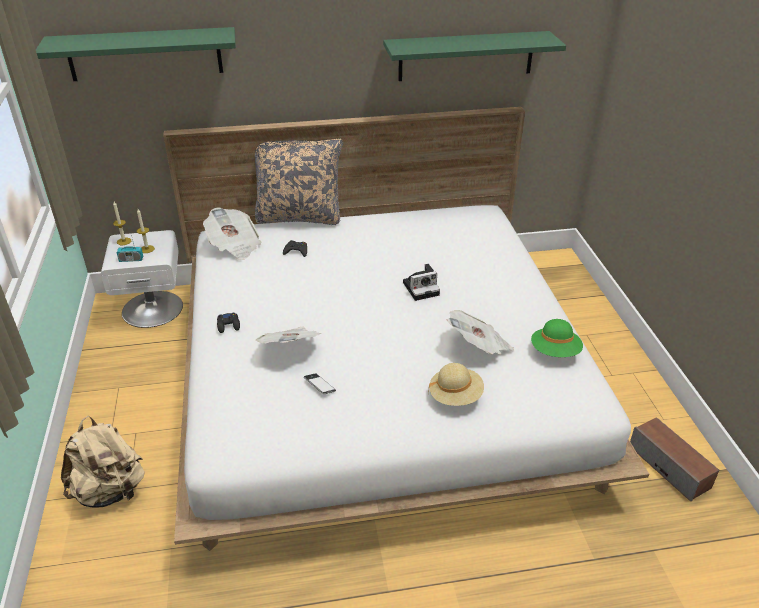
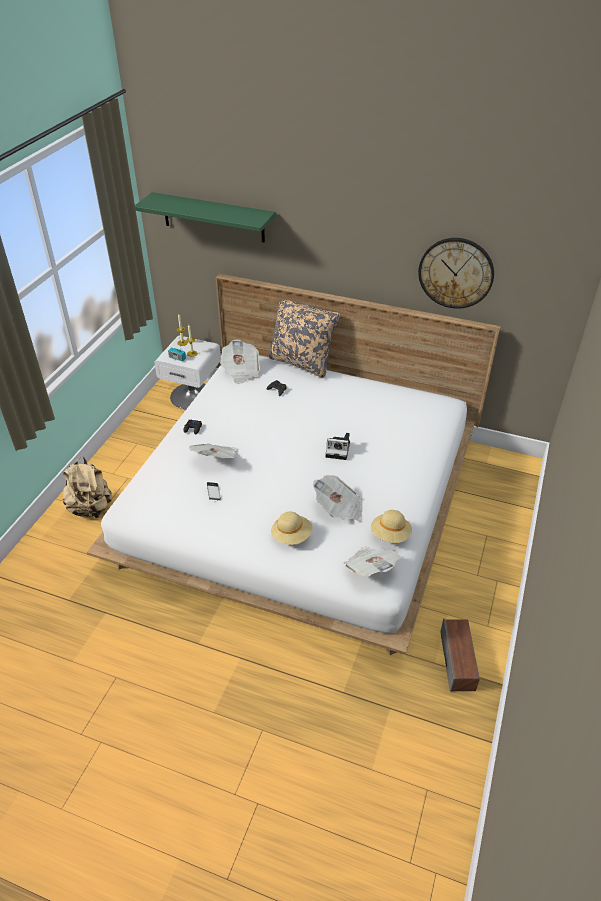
camera: 30 degrees right, 5 degrees up
(466, 56) = (456, 273): green shelf -> wall clock
(555, 352) = (390, 535): green hat -> beige hat
(570, 395) = (370, 569): none -> newspaper

